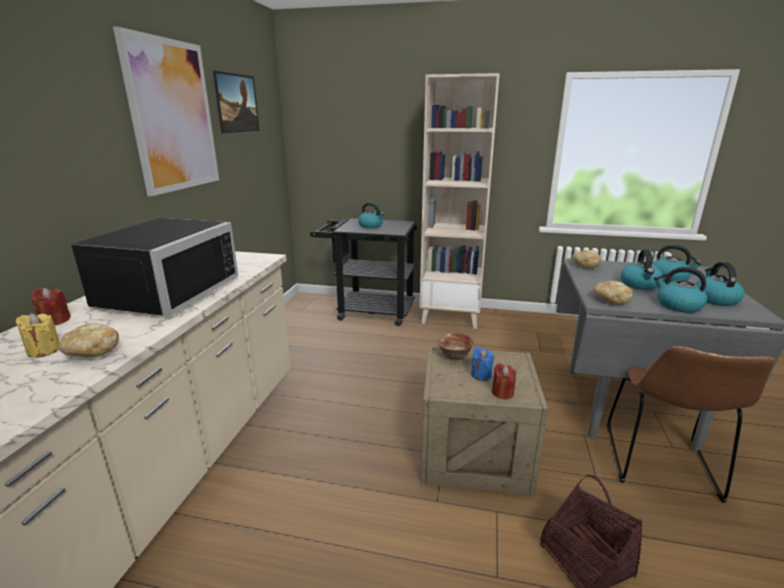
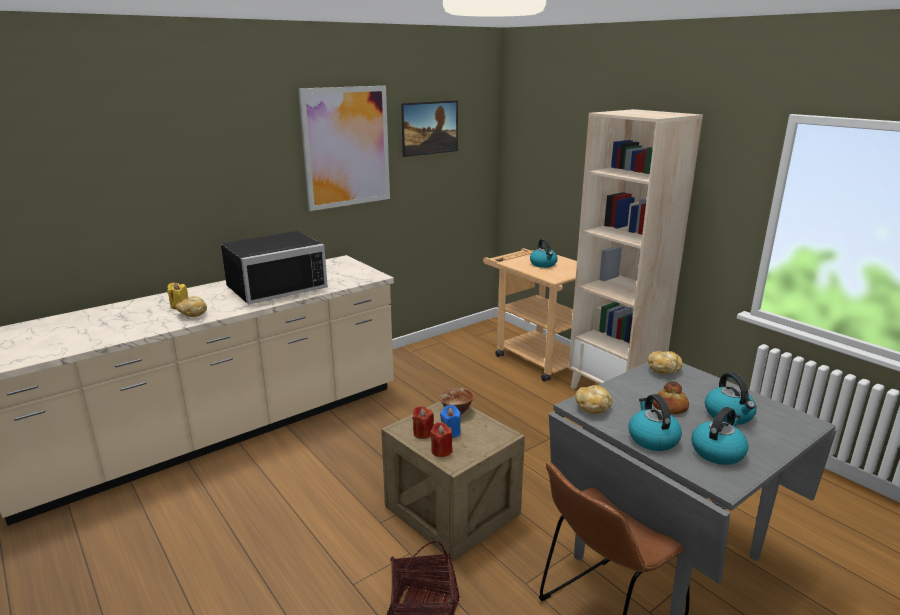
camera: 40 degrees right, 0 degrees up
(55, 321) = (206, 290): red candle -> red candle (423, 433)
(368, 311) = (535, 357): black cart -> beige cart
(640, 285) = (670, 407): kettle -> bread

